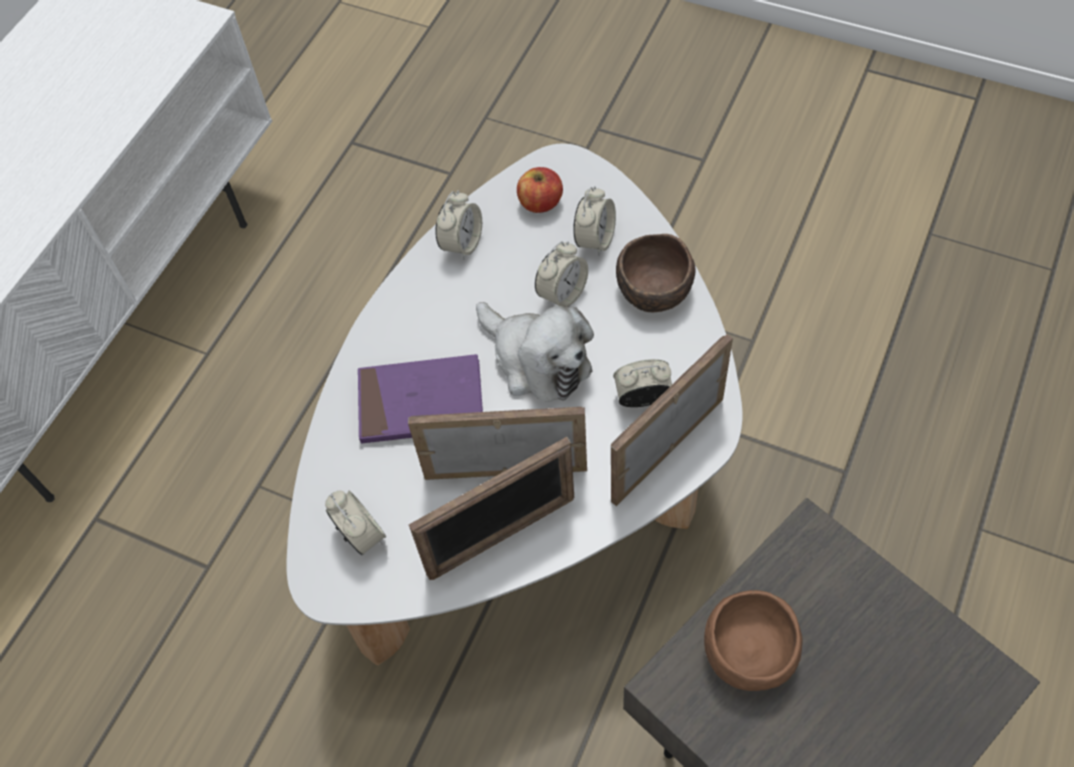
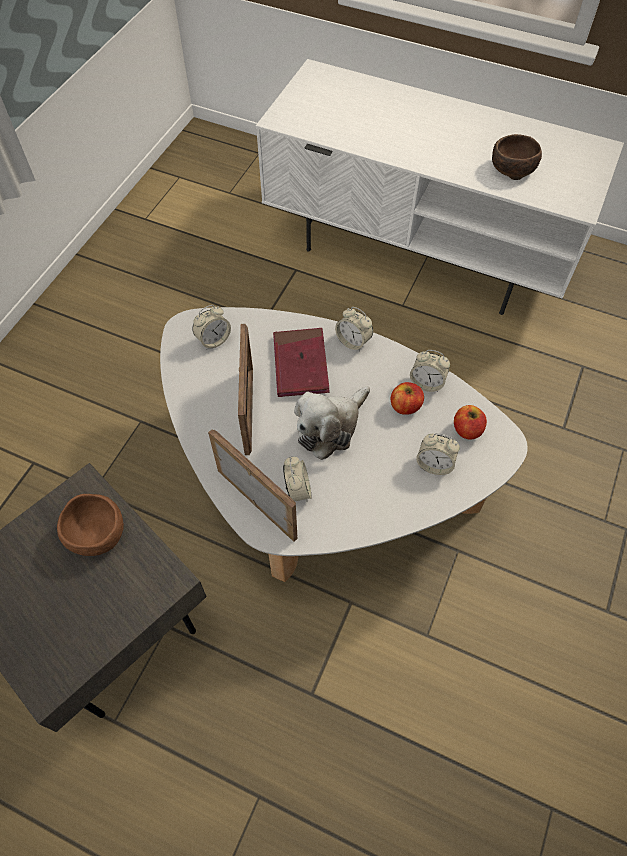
camera: 85 degrees right, 0 degrees up
(421, 403) = (300, 365): purple book -> red book
(501, 270) = (405, 406): none -> apple
(502, 536) = (204, 408): picture frame -> none
(562, 294) = (385, 443): alarm clock -> alarm clock (353, 341)
(653, 290) = (390, 501): brown bowl -> brown bowl (511, 168)

